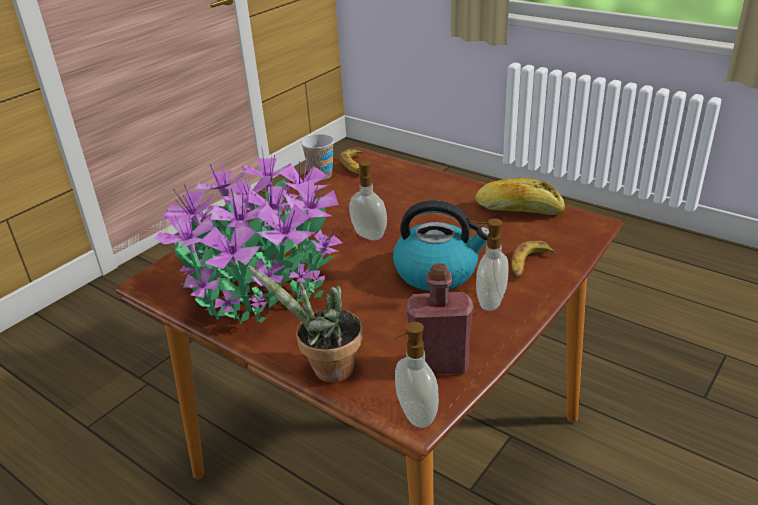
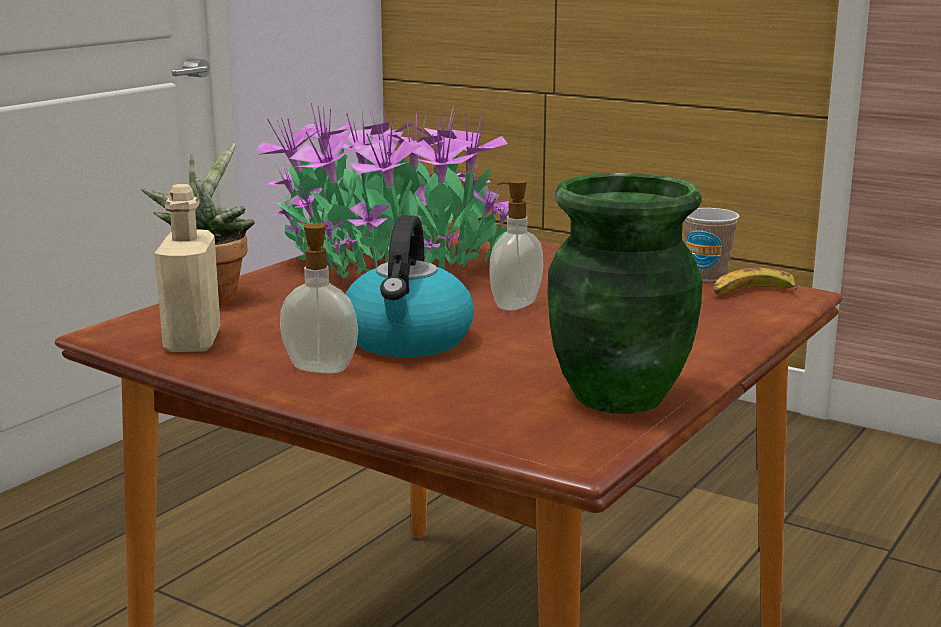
camera: 85 degrees right, 15 degrees down
(415, 415) = (110, 331): soap dispenser -> none
(439, 364) = (192, 341): red bottle -> beige bottle
(518, 210) = (617, 396): bread -> green vase
(528, 264) = (421, 395): banana -> none

